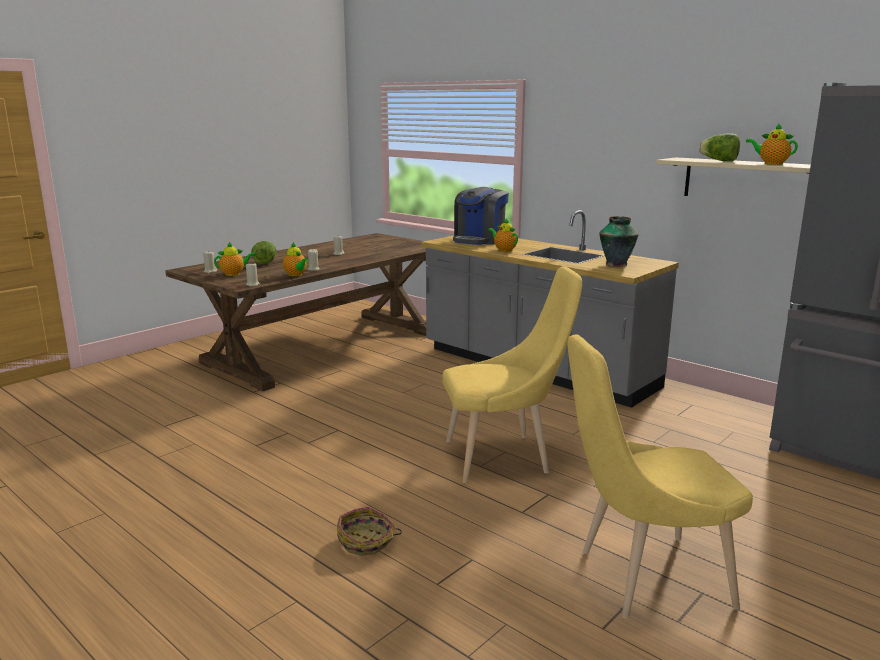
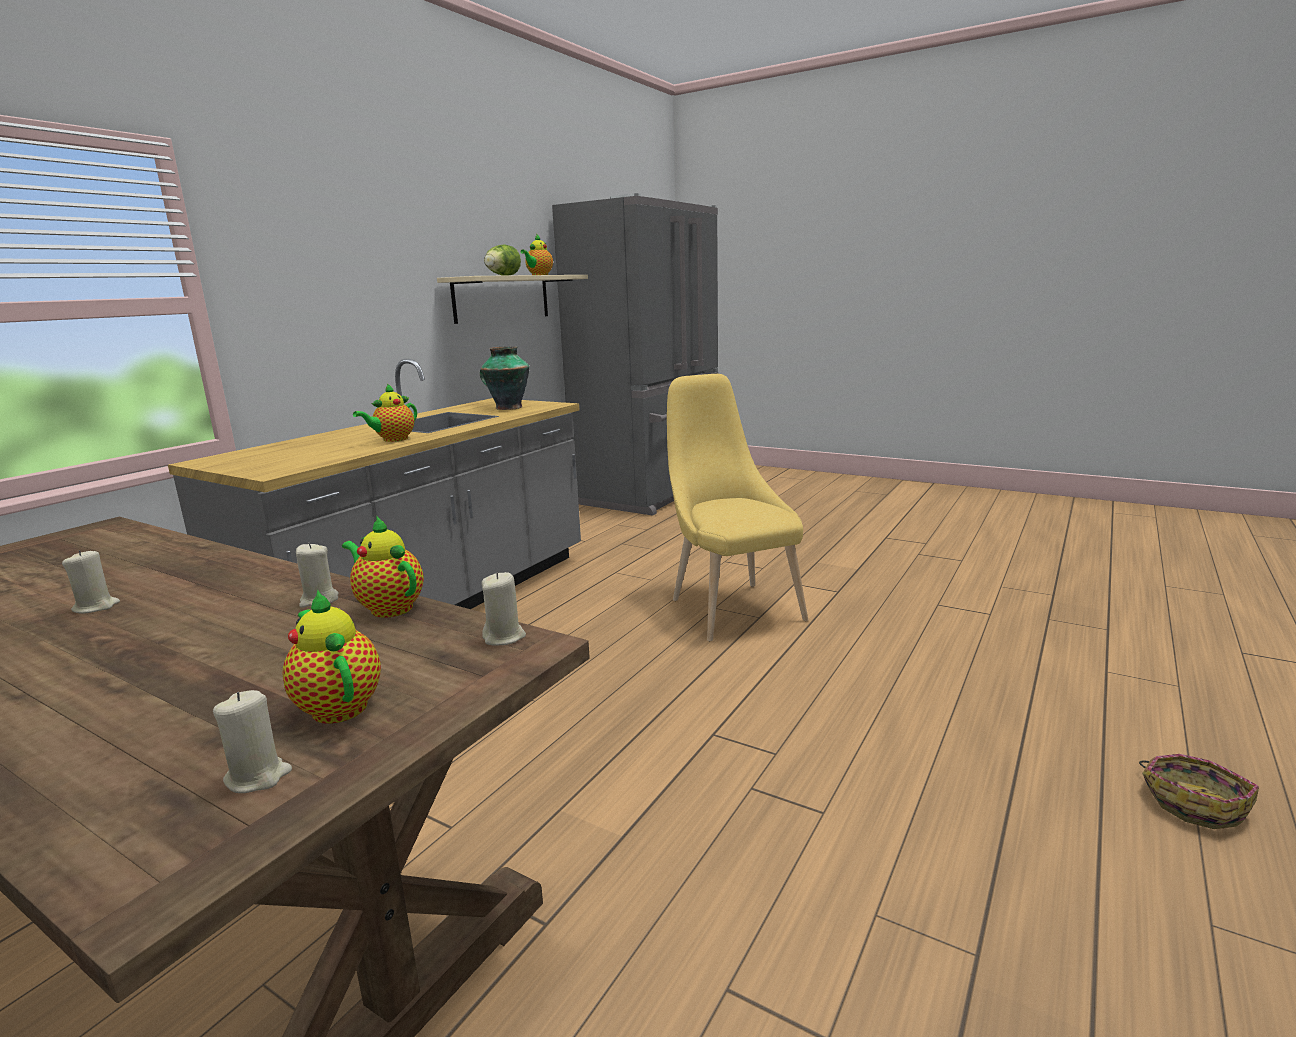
camera: 100 degrees left, 0 degrees up
(265, 262) = (136, 696): lettuce -> none
(296, 275) = (388, 607): teapot -> teapot turned 90 degrees counterclockwise
(366, 542) = (973, 654): basket -> basket (1193, 802)
(479, 240) = (285, 454): coffee machine -> none
(644, 578) = (889, 551): yellow chair -> none

